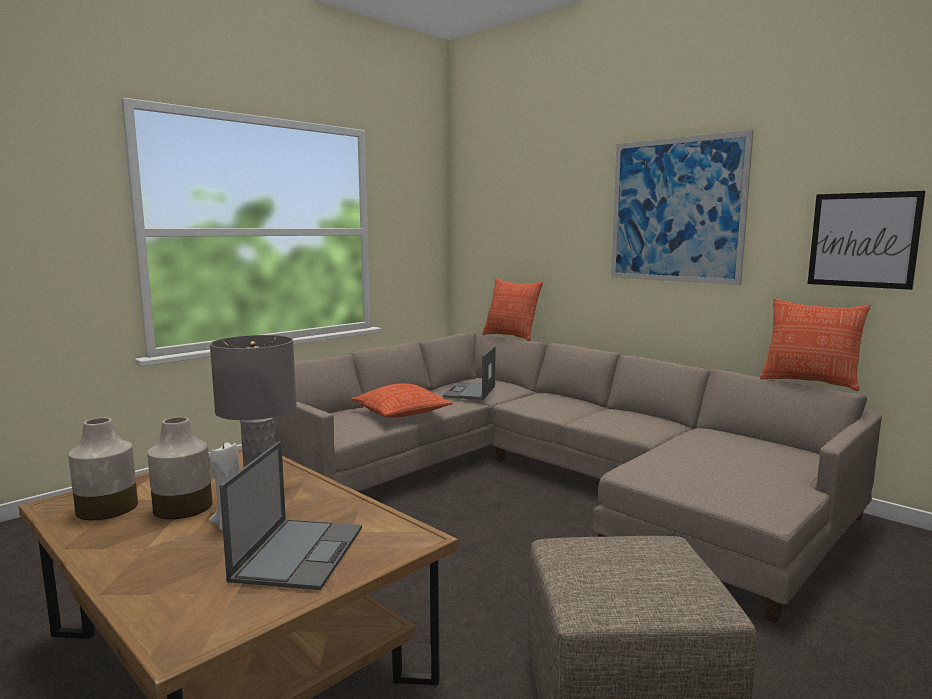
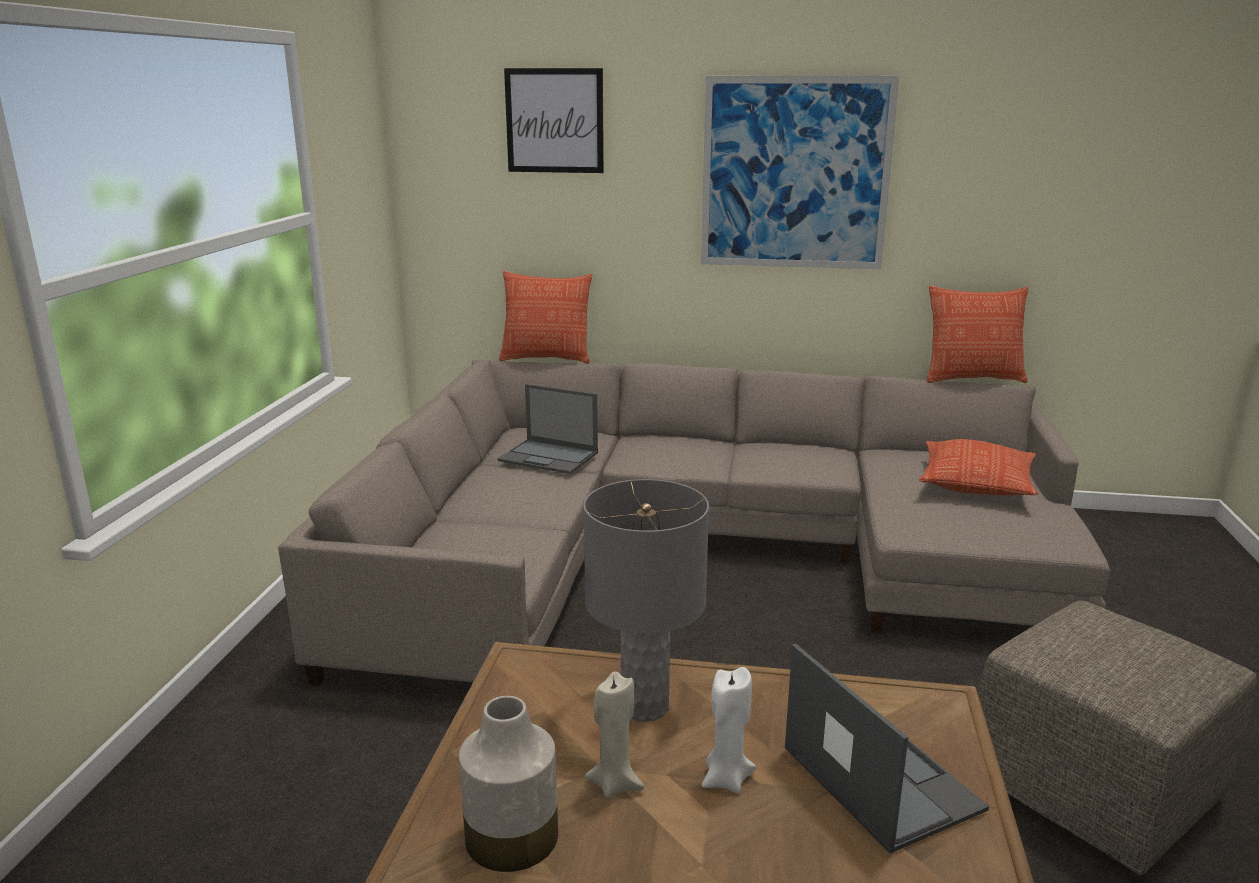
camera: 35 degrees left, 10 degrees up
(182, 507) = (615, 784): beige vase -> beige candle
(401, 414) = (520, 520): orange pillow -> orange pillow (975, 485)
(470, 392) = (549, 457): laptop -> laptop turned 45 degrees counterclockwise
(863, 240) = (1019, 215): picture -> picture (554, 121)

